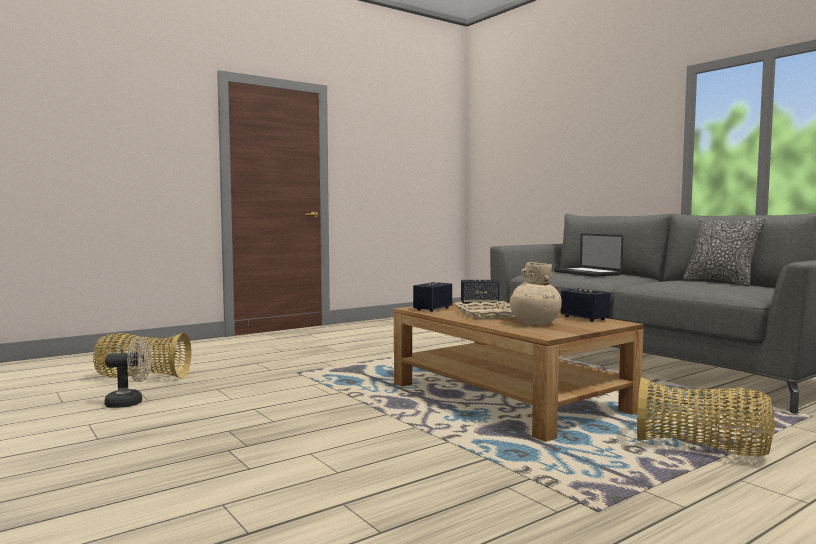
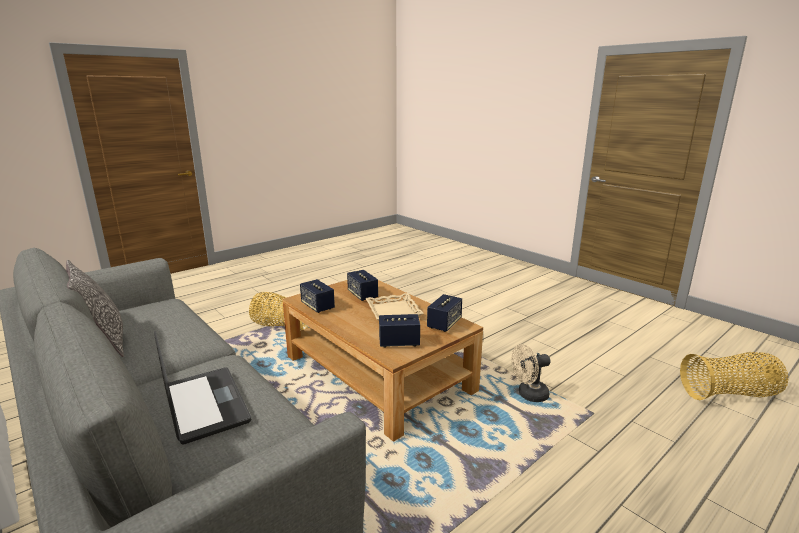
camera: 175 degrees right, 15 degrees up
(130, 403) = (655, 353): beige fan -> beige fan (528, 395)
(534, 323) = (362, 295): beige vase -> speaker

